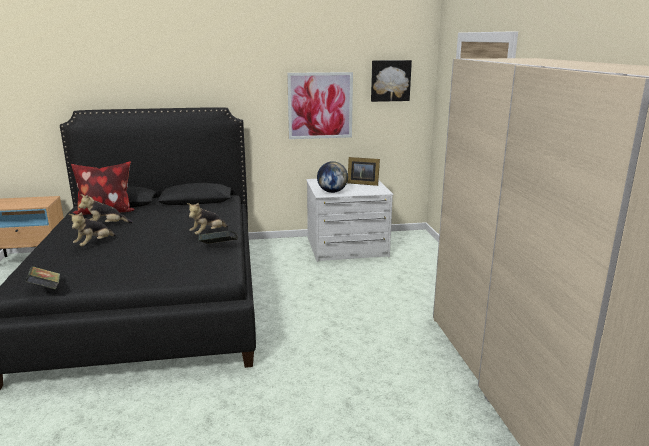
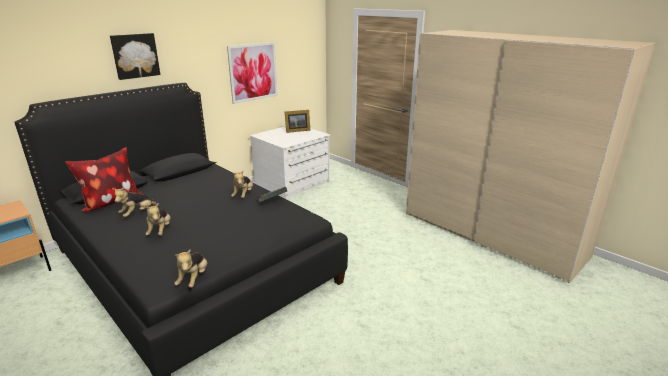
camera: 35 degrees left, 5 degrees up
(46, 289) = (194, 279): book -> plush toy
(332, 192) = (287, 141): globe -> none
(390, 80) = (298, 46): picture -> picture (135, 55)

